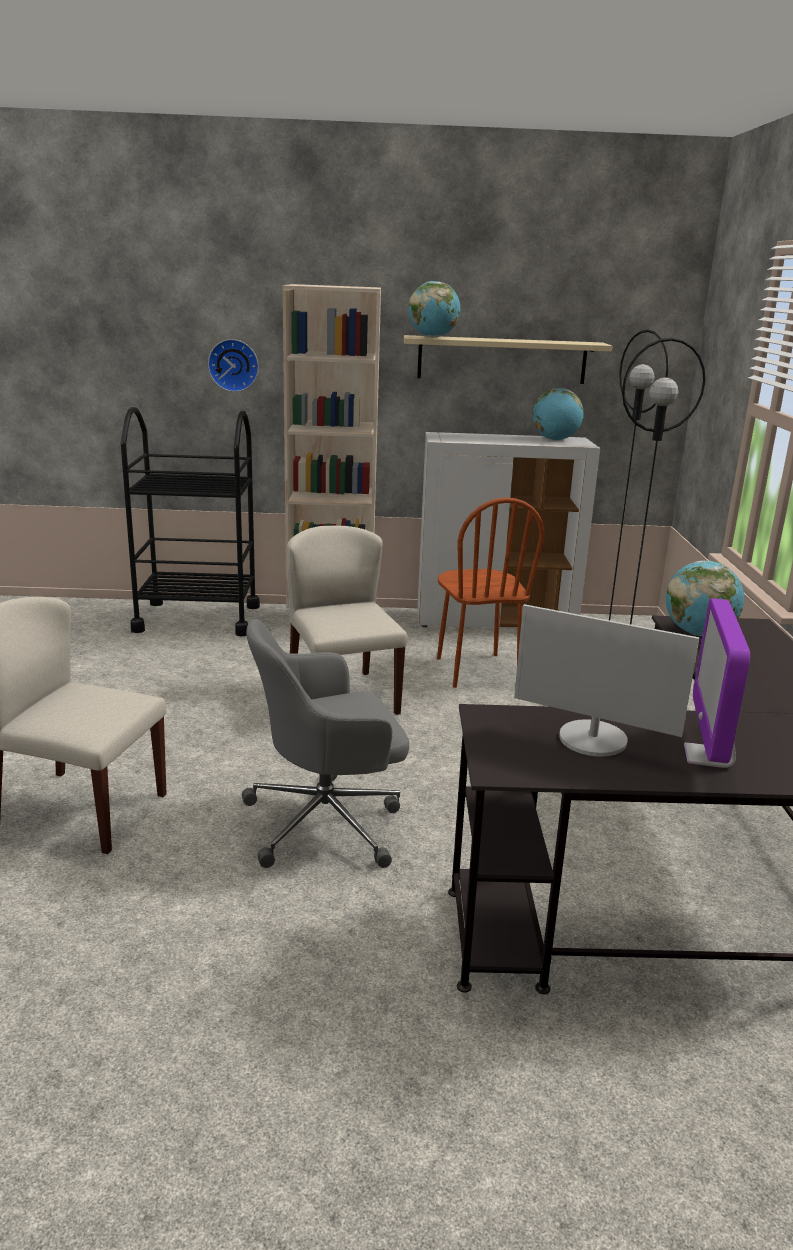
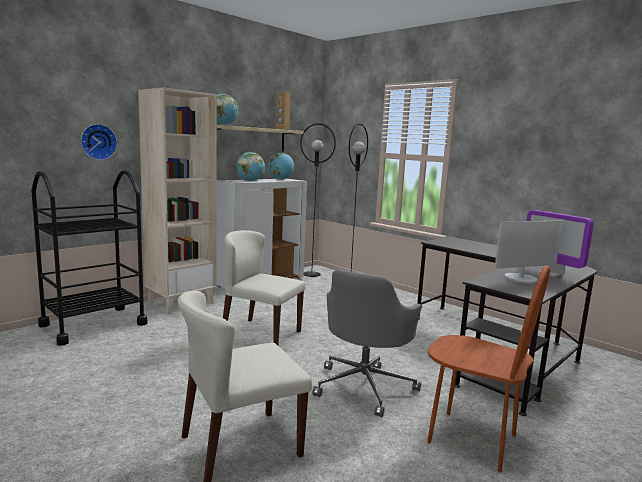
camera: 45 degrees left, 10 degrees down
(476, 670) = (294, 303): brown chair -> brown chair (472, 439)
(569, 342) = (282, 129): none -> brown speaker
(698, 633) = (447, 244): globe -> globe (250, 181)

